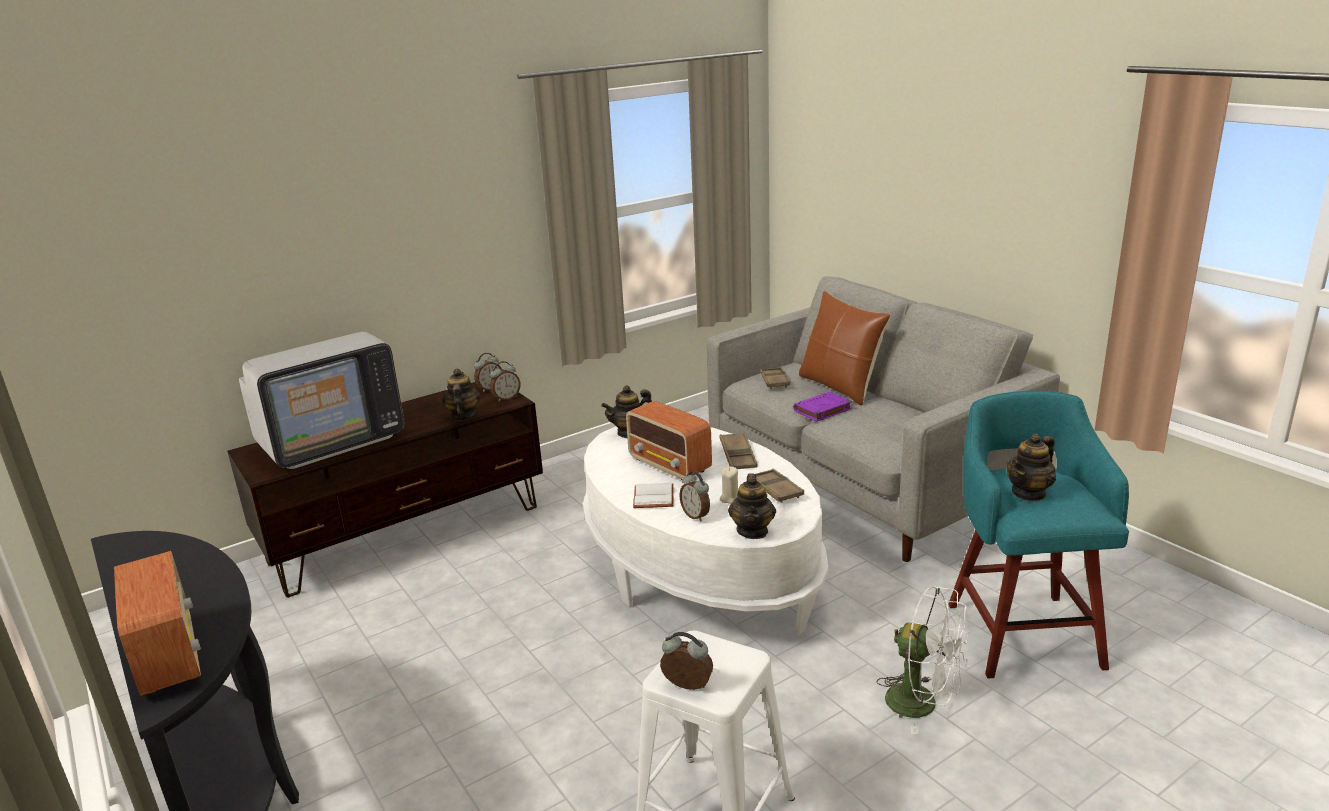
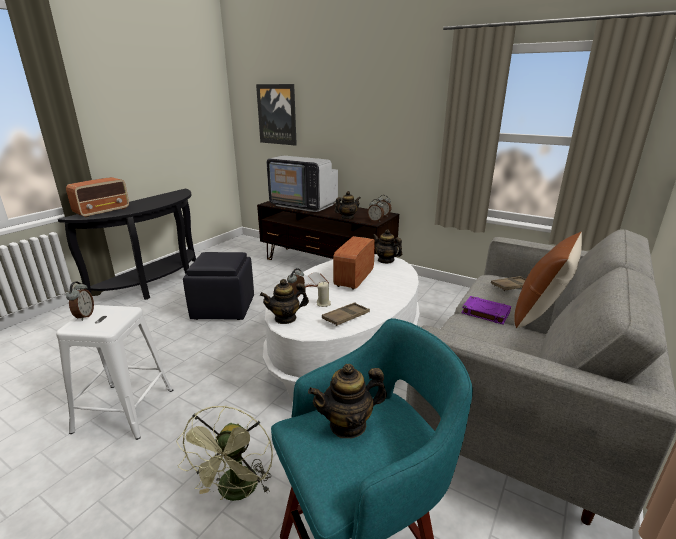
camera: 65 degrees right, 0 degrees up
(157, 279) = (277, 114): none -> picture
(457, 678) = (224, 307): none -> black ottoman
(738, 455) = (384, 296): brown tray -> none
(923, 704) = (236, 492): white fan -> green fan
(1029, 493) = (348, 424): teapot -> teapot turned 45 degrees counterclockwise

